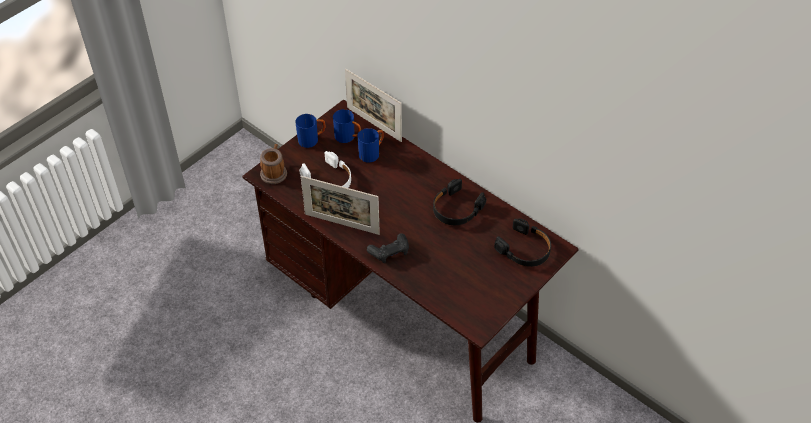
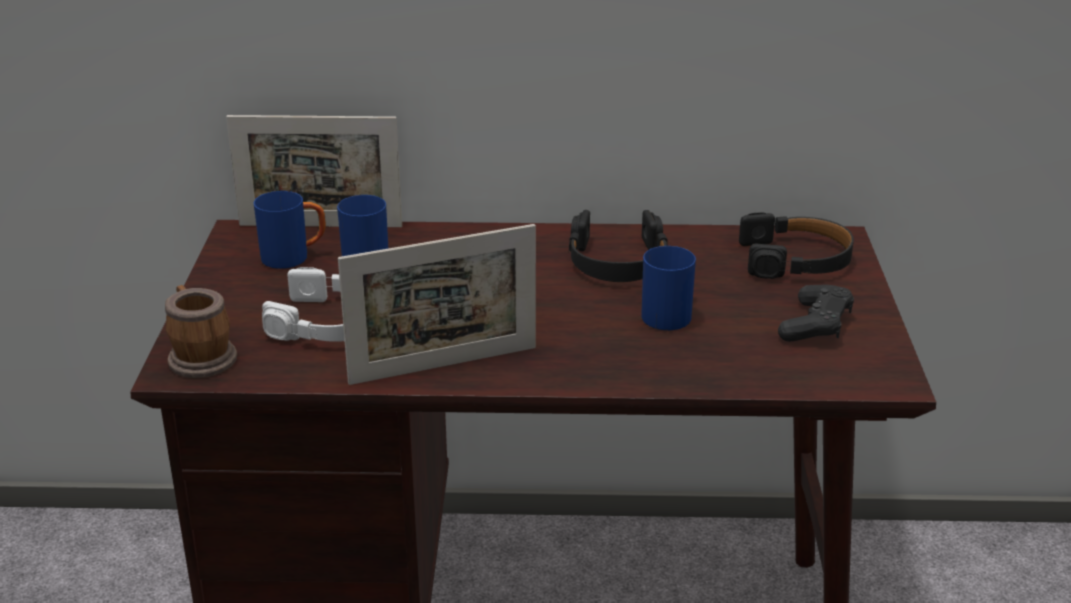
camera: 40 degrees left, 20 degrees down
(312, 139) = (223, 286): blue mug -> blue mug (670, 314)
(389, 252) = (589, 360): black game controller -> black game controller (815, 326)

